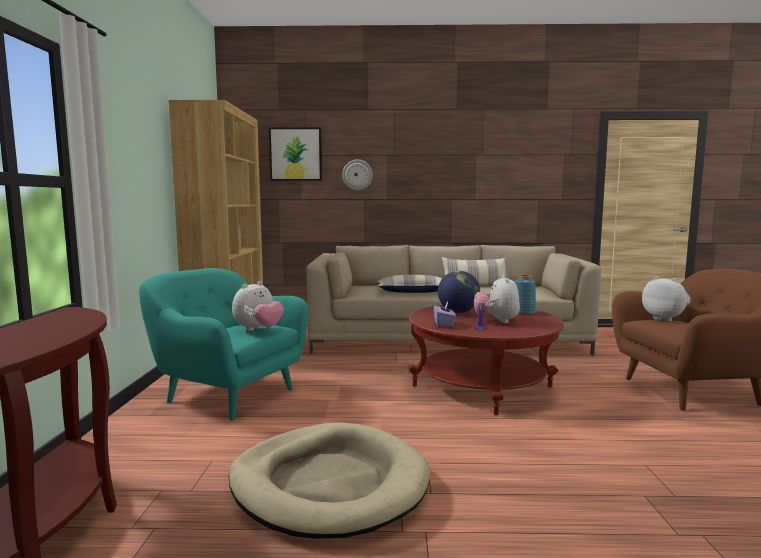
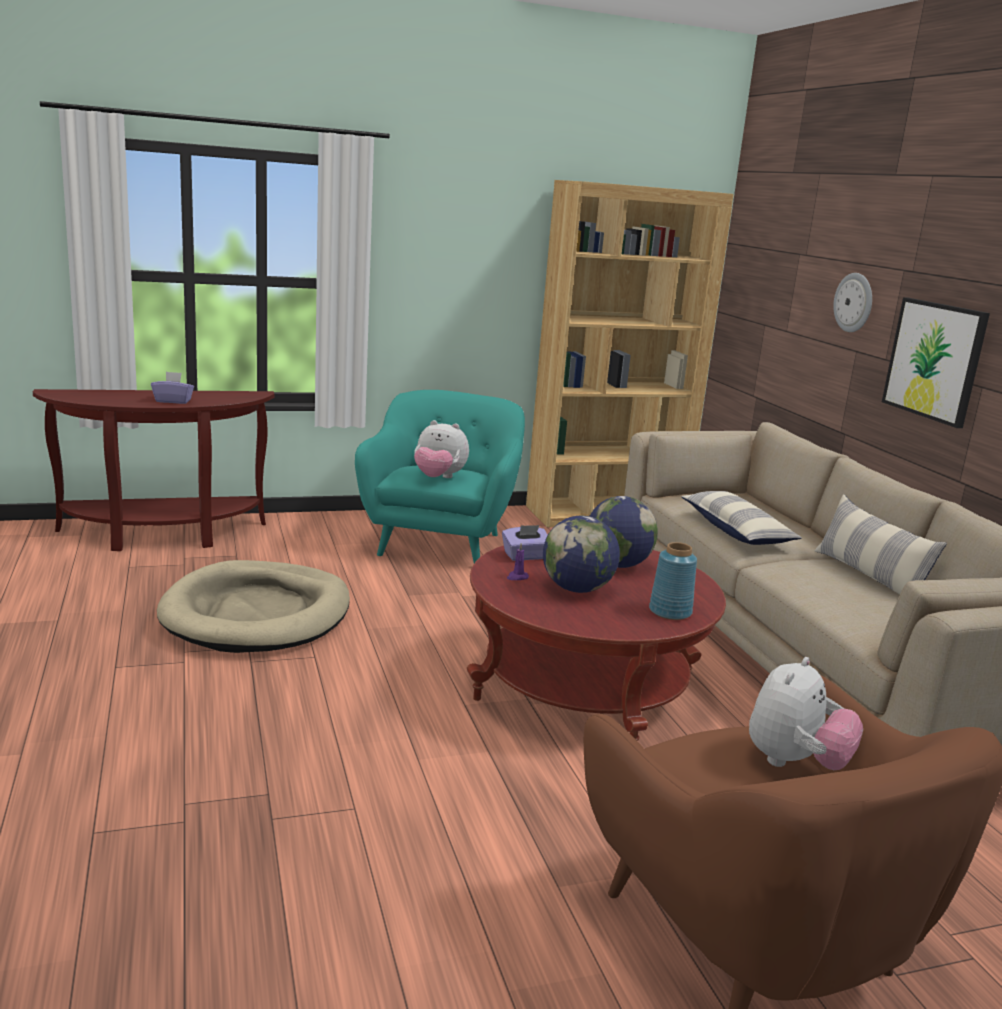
camera: 70 degrees right, 10 degrees up
(49, 335) = (173, 401): none -> purple tissue box
(295, 154) = (793, 252): picture -> picture (934, 360)
(496, 321) = (577, 589): plush toy -> globe

